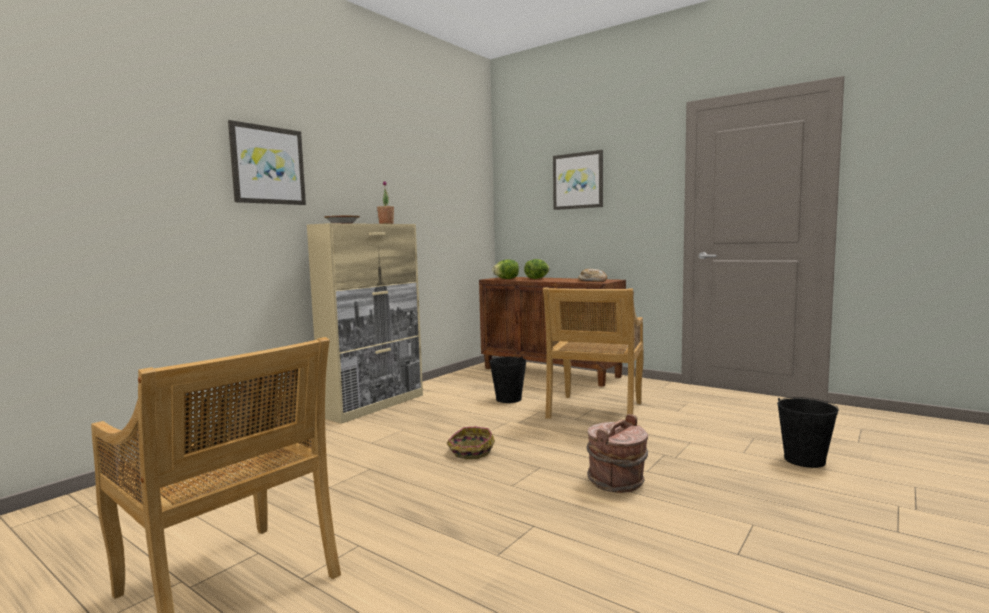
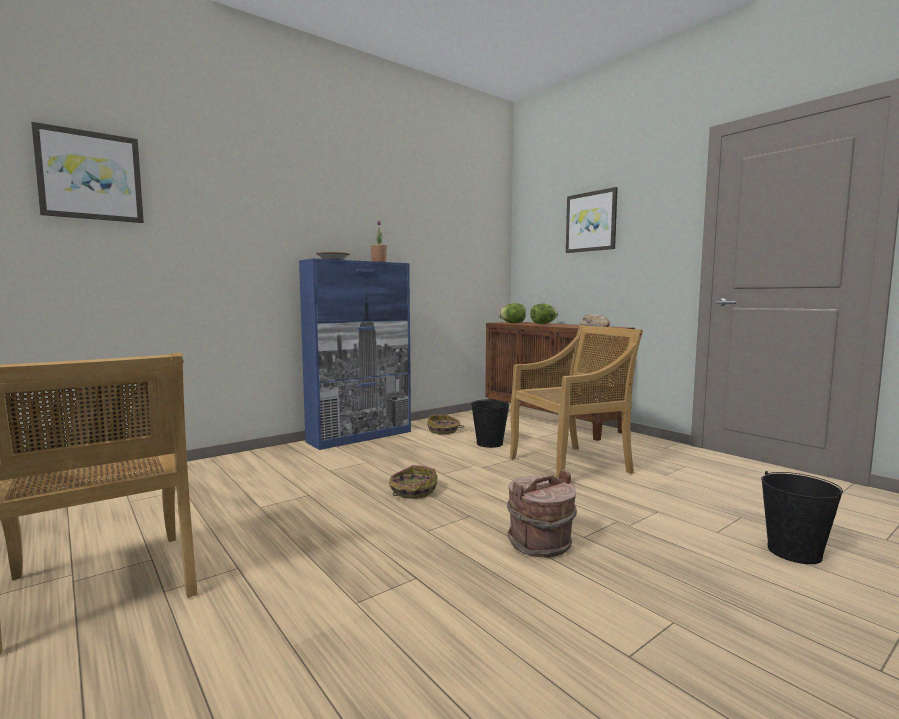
camera: 15 degrees right, 0 degrees up
(267, 165) = (263, 204): picture -> picture (90, 176)
(374, 405) = (360, 436): beige cabinet -> blue cabinet
(455, 391) = (443, 431): none -> basket
(595, 411) = (570, 465): beige chair -> beige chair turned 150 degrees counterclockwise

